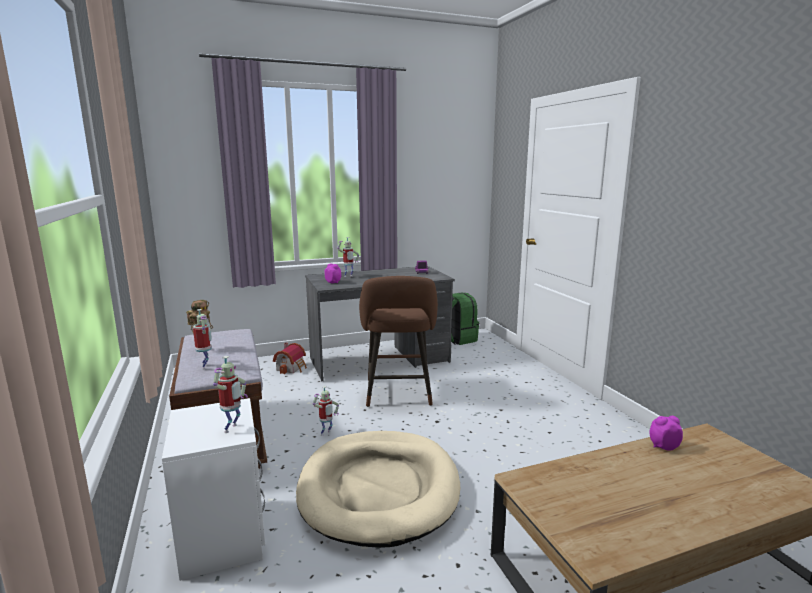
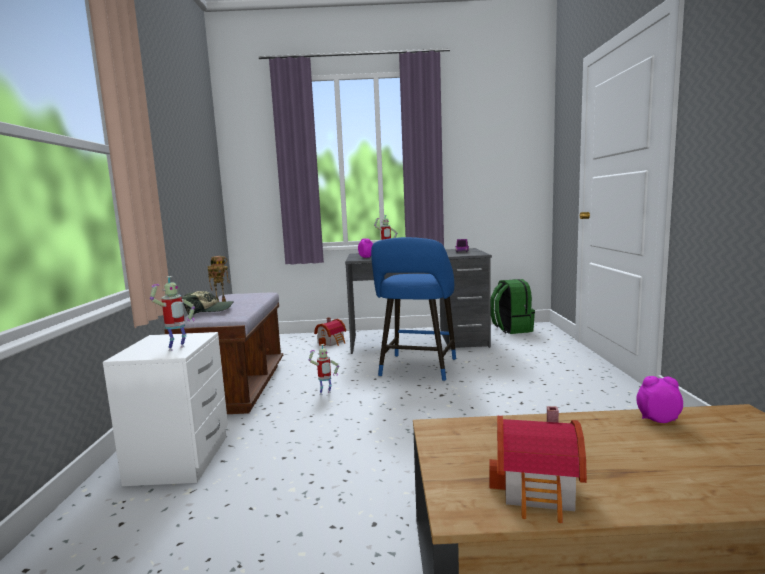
camera: 20 degrees right, 5 degrees down
(206, 366) = (209, 311): toy robot -> cap
(379, 489) = (341, 444): beige dog bed -> none
(398, 394) = (417, 369): brown stool -> blue stool
(634, 528) = (540, 491): none -> toy house

